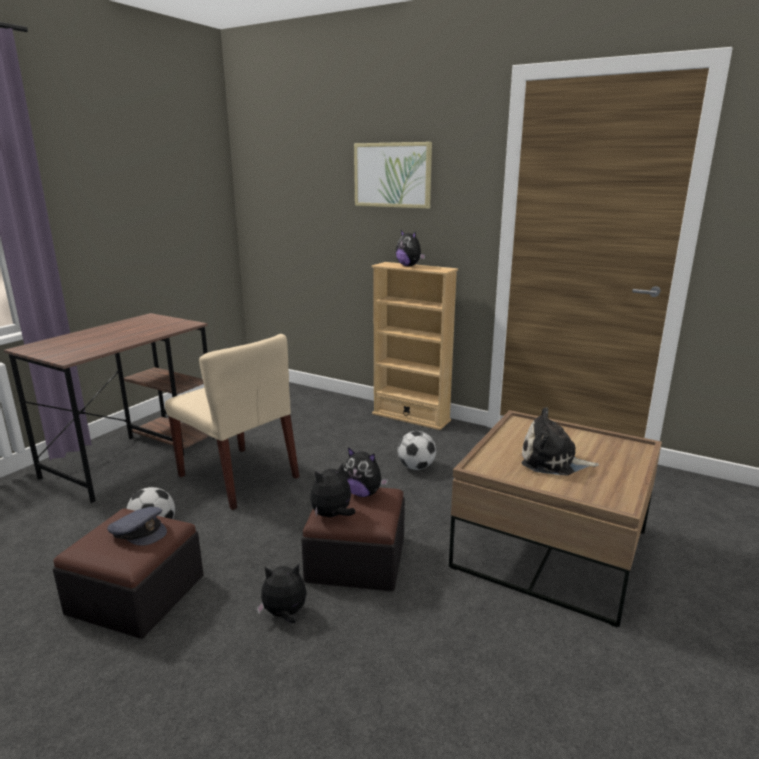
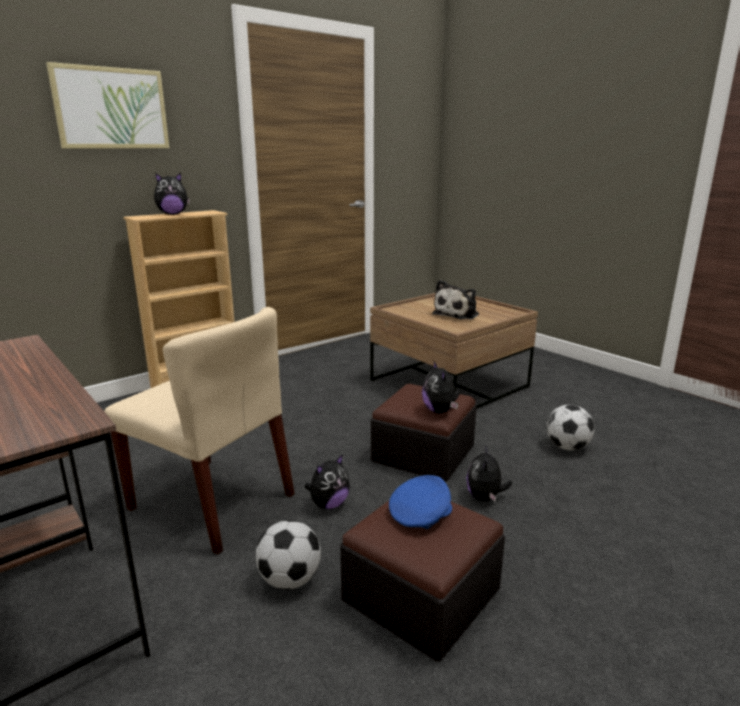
camera: 70 degrees left, 0 degrees up
(139, 532) = (420, 513): grey cap -> blue cap
(239, 477) = (213, 502): beige chair -> beige chair turned 60 degrees clockwise
(363, 493) = (410, 395): plush toy -> plush toy (328, 504)
(416, 467) = (298, 402): football -> football (567, 447)

